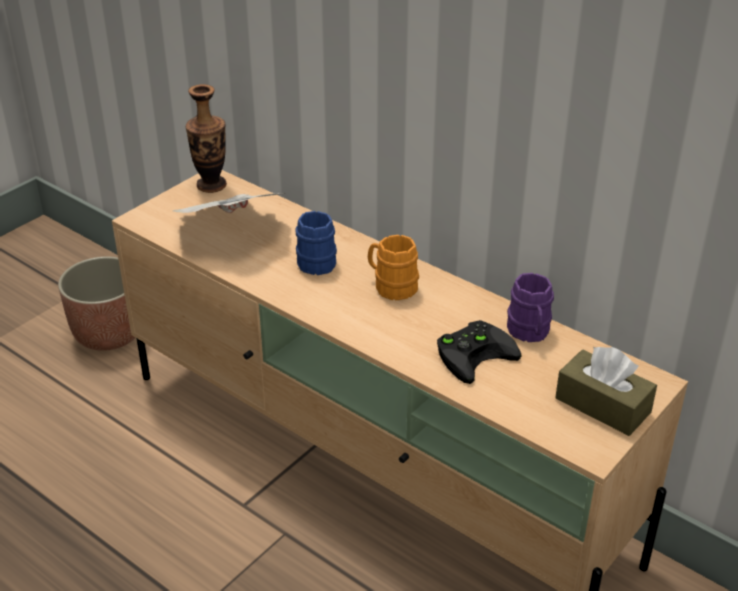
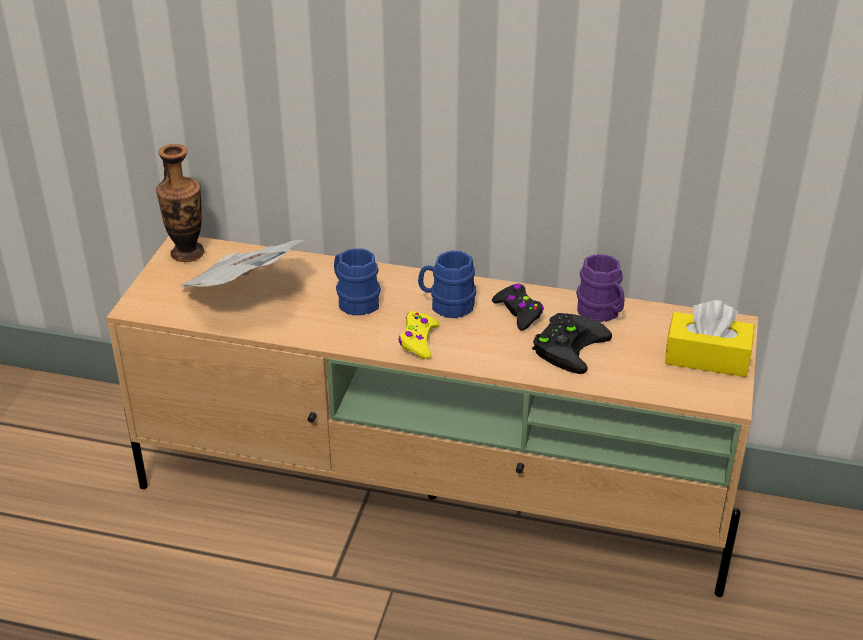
camera: 25 degrees left, 0 degrees up
(109, 333) = (69, 453): planter -> none
(342, 310) = (418, 341): none -> yellow game controller
(391, 286) = (446, 305): orange mug -> blue mug
(451, 310) = (518, 312): none -> black game controller
(602, 405) = (707, 358): brown tissue box -> yellow tissue box

